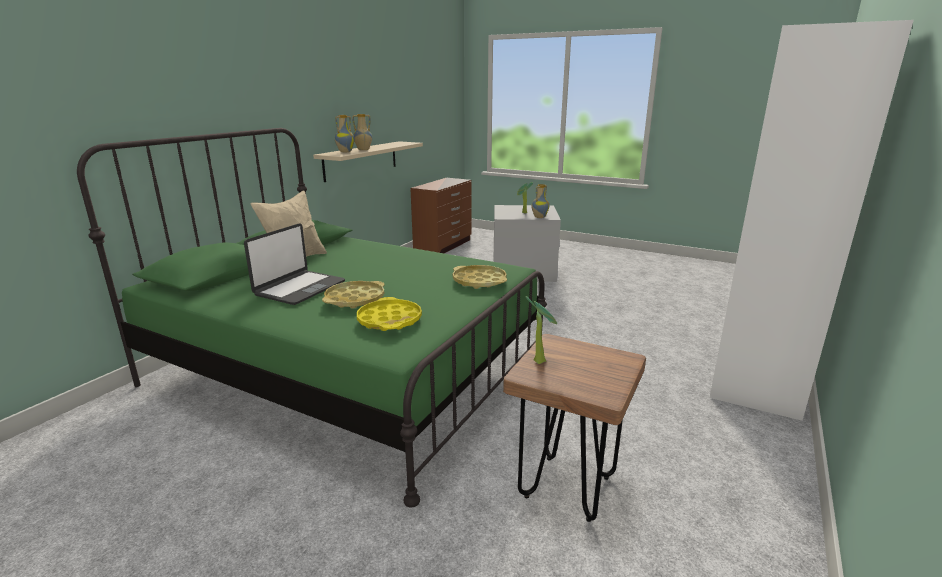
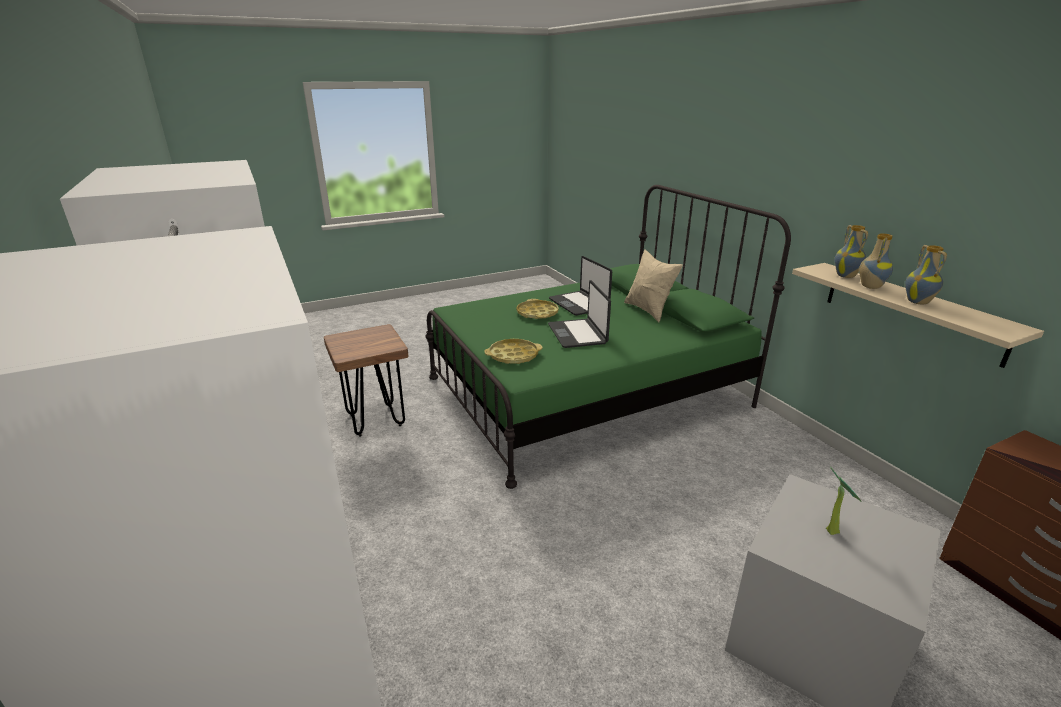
camera: 125 degrees right, 5 degrees up
(389, 320) = (491, 315): yellow tray -> none
(394, 271) = (578, 334): none -> laptop
(539, 217) = (783, 532): vase -> vase (918, 302)
(540, 360) = (386, 336): potted plant -> none

